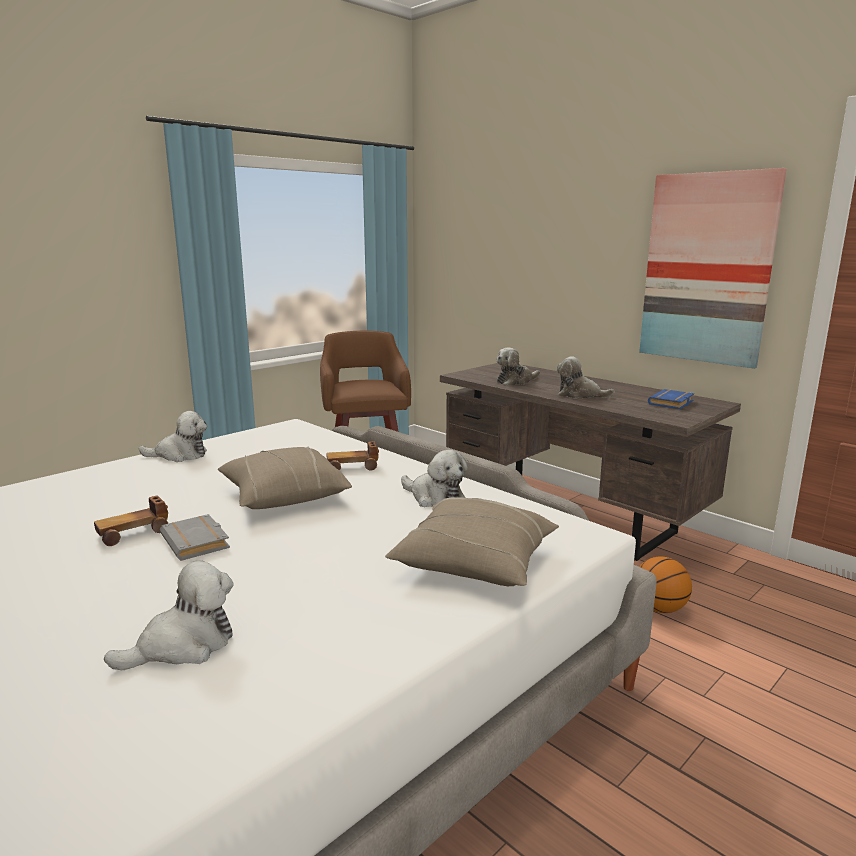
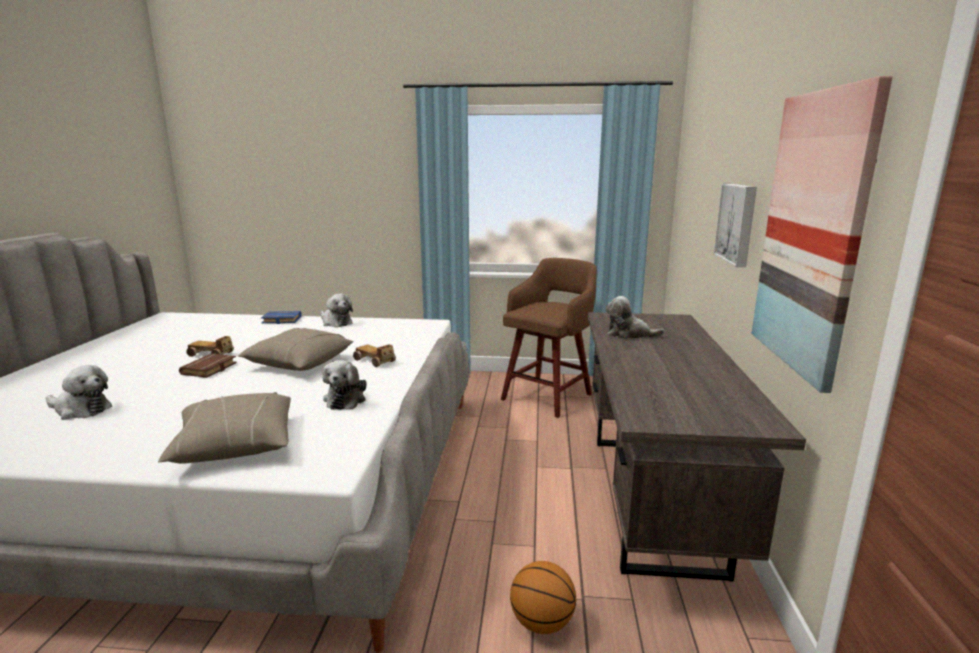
camera: 50 degrees right, 0 degrees up
(198, 542) = (209, 369): grey book -> brown book
(578, 272) = (738, 223): none -> picture
(579, 395) = (640, 363): plush toy -> none
(672, 403) = (708, 405): blue book -> blue book (280, 320)

